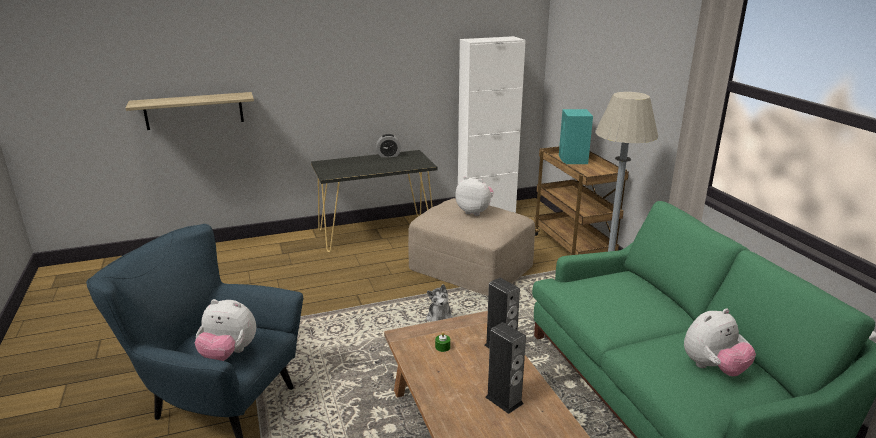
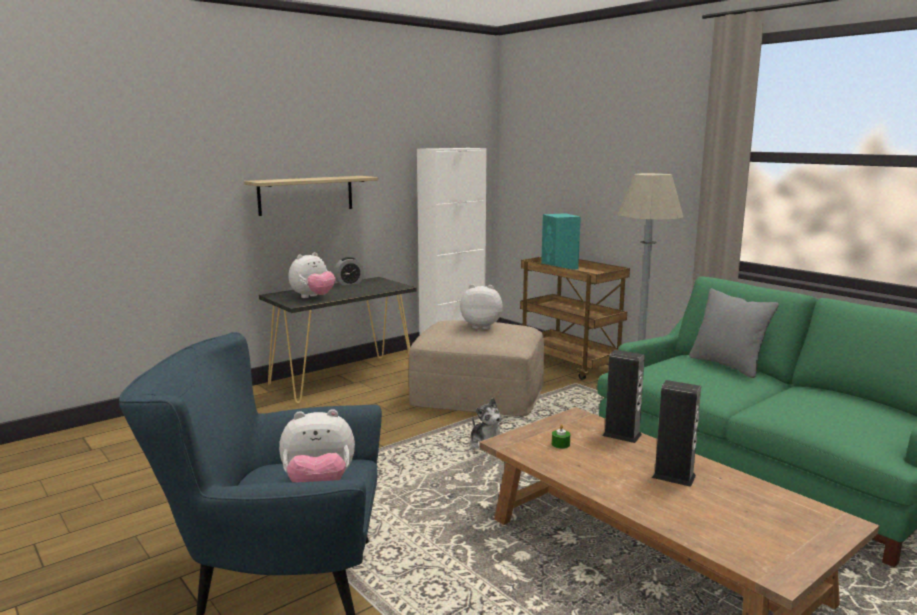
camera: 20 degrees left, 10 degrees down
(194, 111) = (111, 232): shelf -> shelf (306, 195)
(651, 293) = (727, 365): none -> grey pillow
(713, 368) = (846, 408): plush toy -> plush toy (313, 297)

